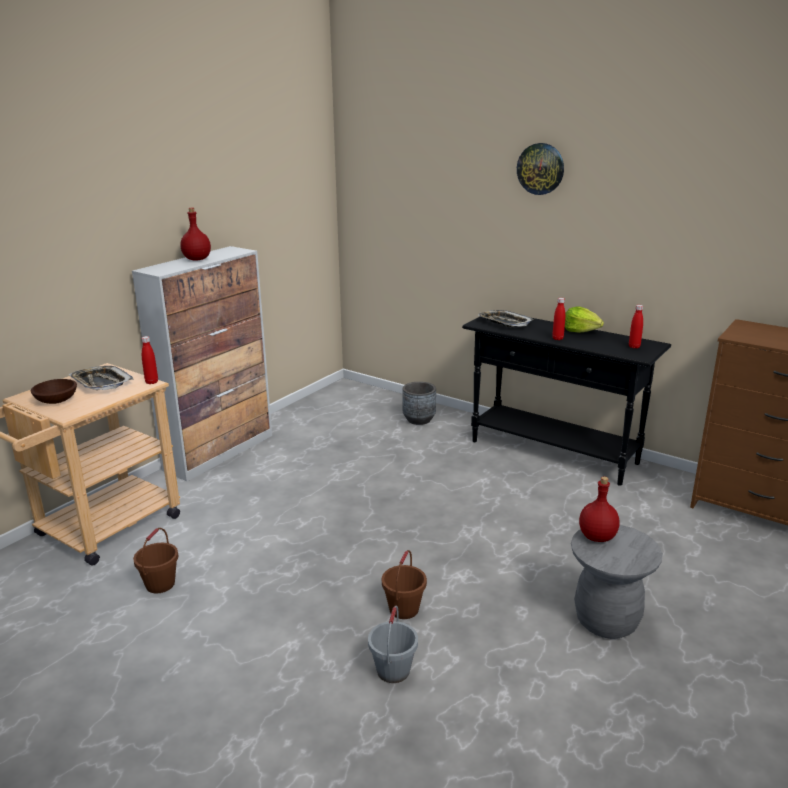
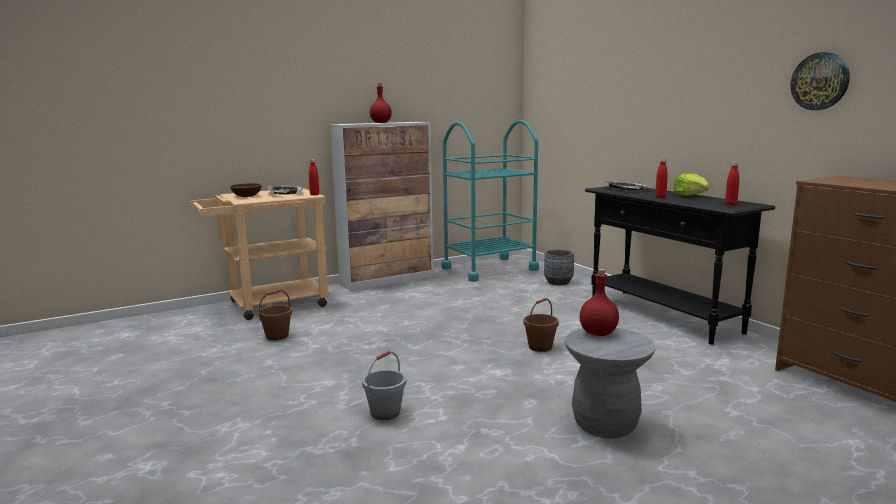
camera: 25 degrees right, 10 degrees down
(328, 410) = (489, 269): none -> turquoise cart
(403, 609) = (431, 381): brown bucket -> brown bucket (540, 347)
(540, 169) = (665, 52): wall clock -> wall clock (820, 81)

